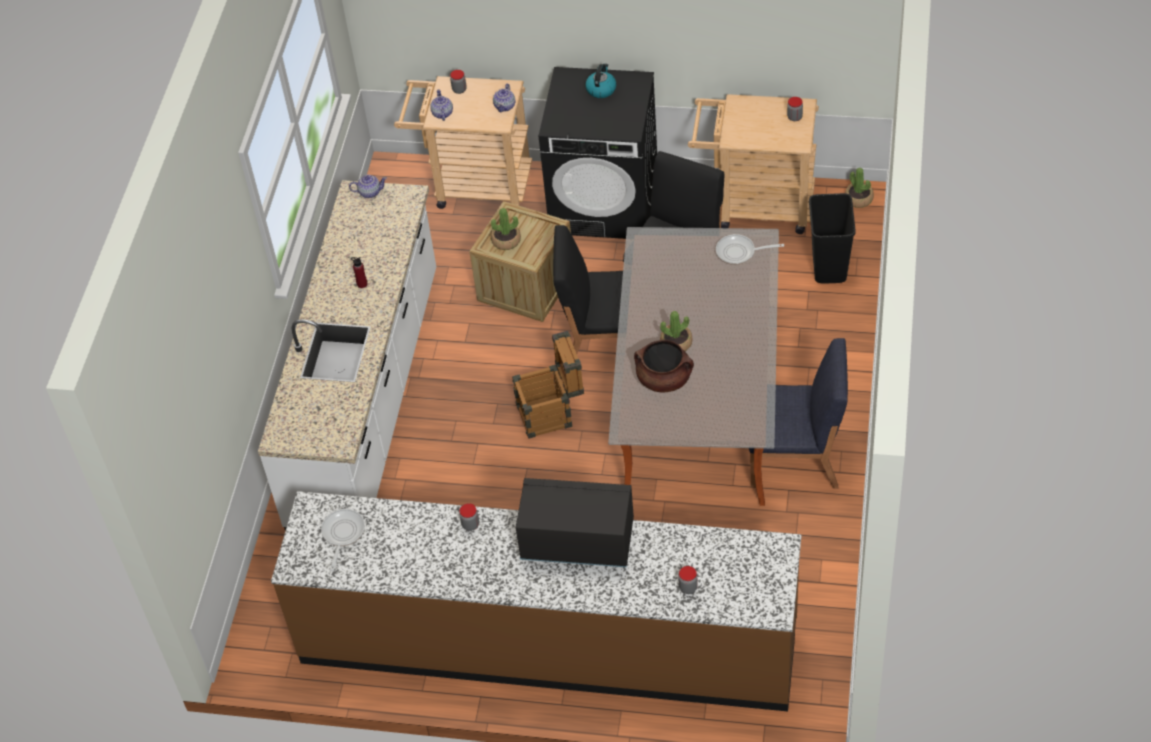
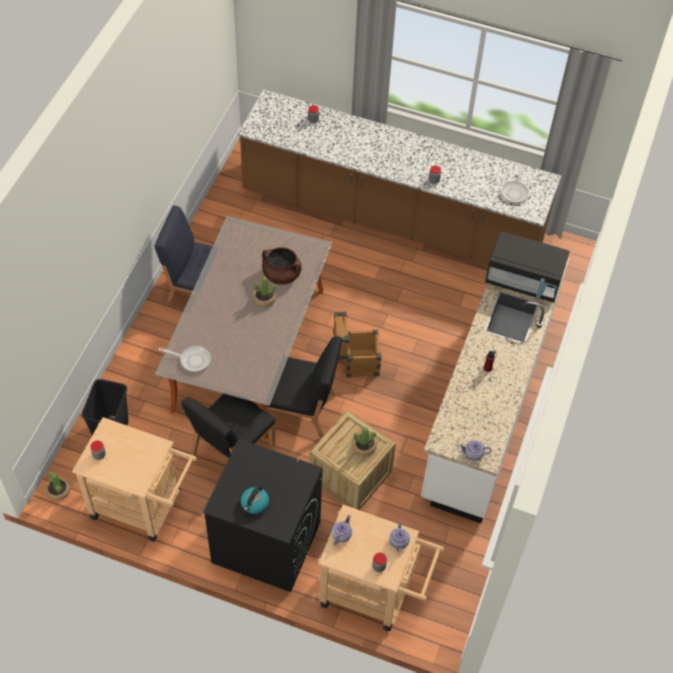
camera: 175 degrees left, 5 degrees up
(577, 541) = (371, 157): black microwave -> black microwave (523, 280)

